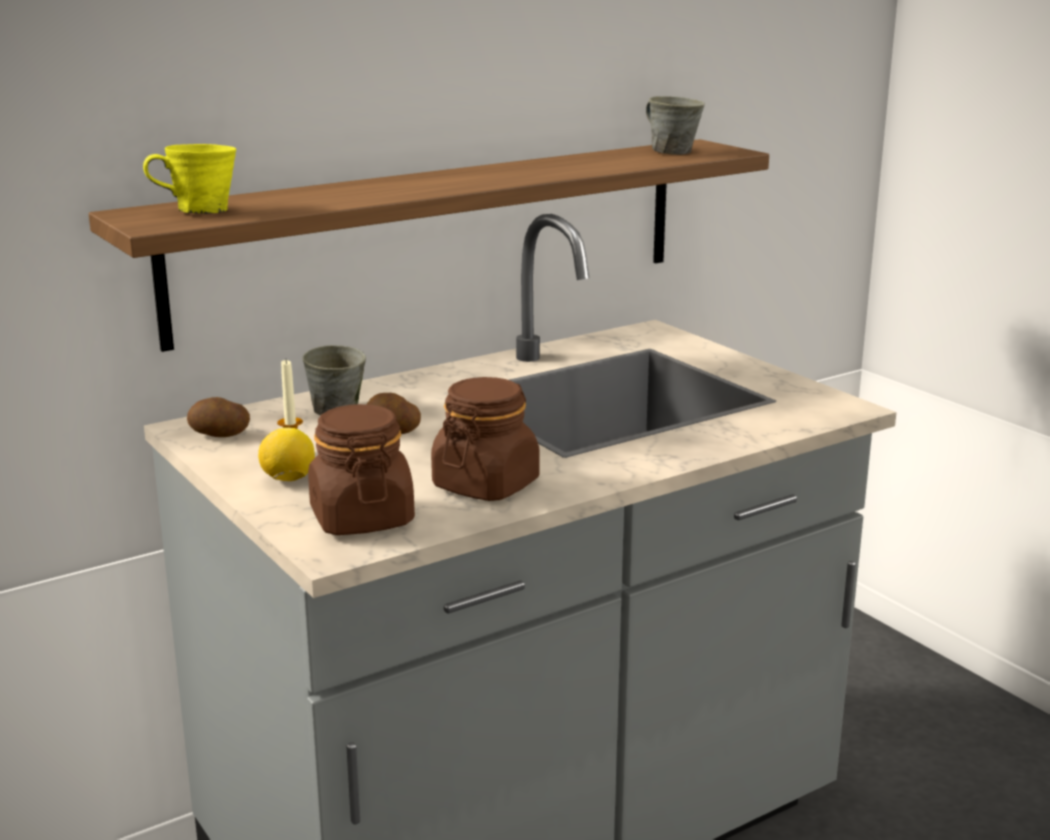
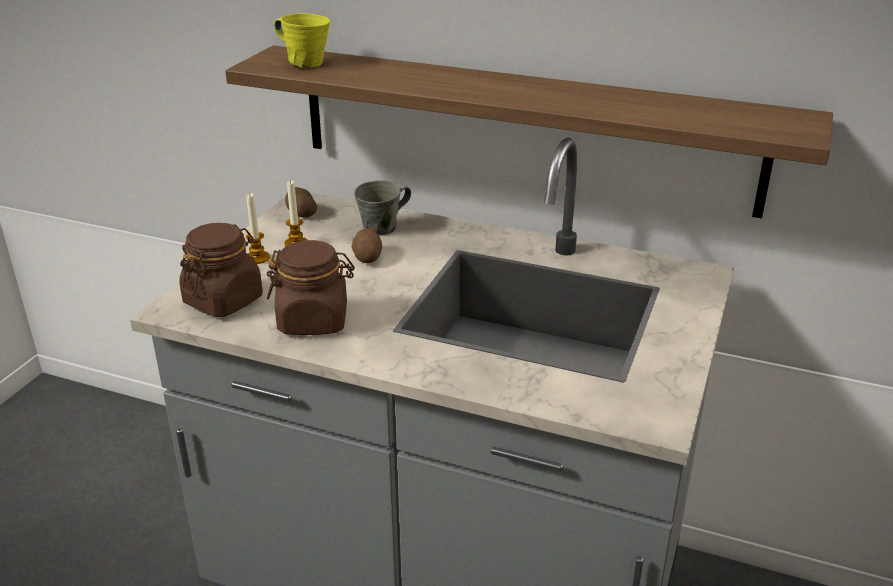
camera: 55 degrees right, 10 degrees up
(288, 480) = (257, 258): lemon -> candle
(670, 151) = (748, 116): grey mug -> none

